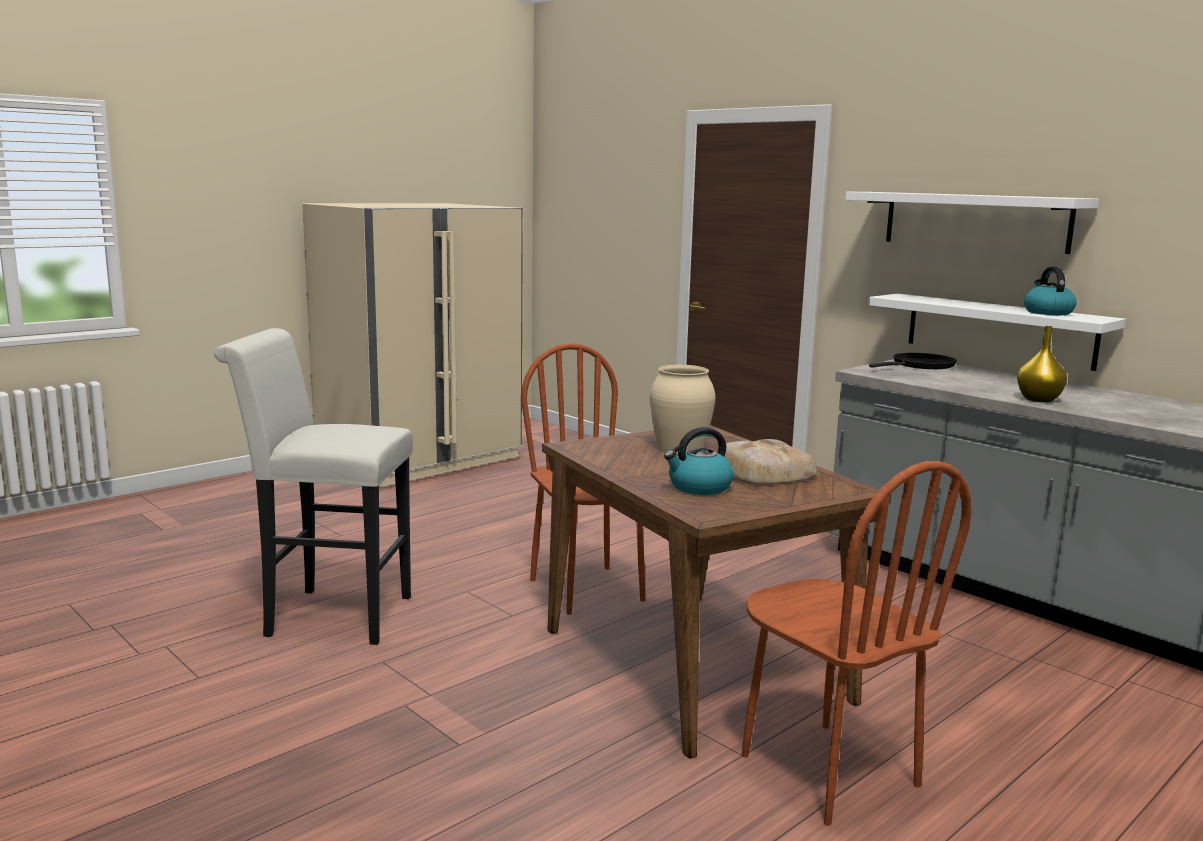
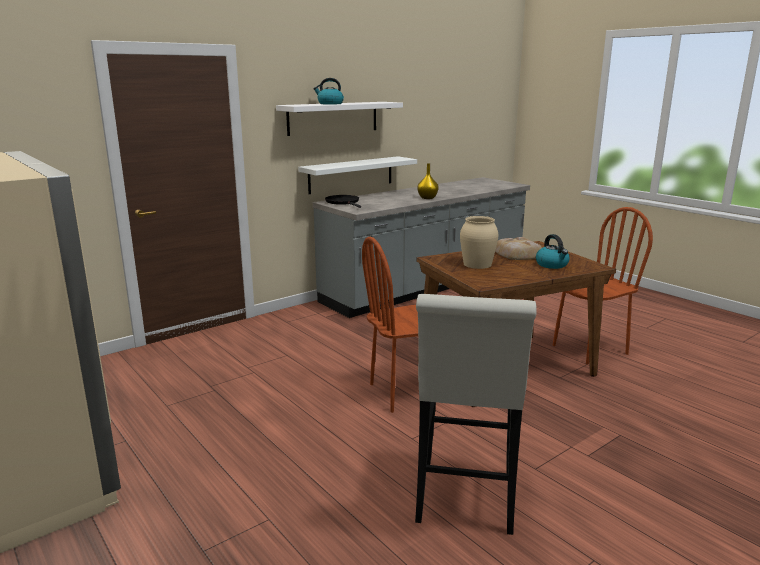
camera: 85 degrees left, 5 degrees up
(1047, 312) = (382, 159): kettle -> kettle (330, 104)

